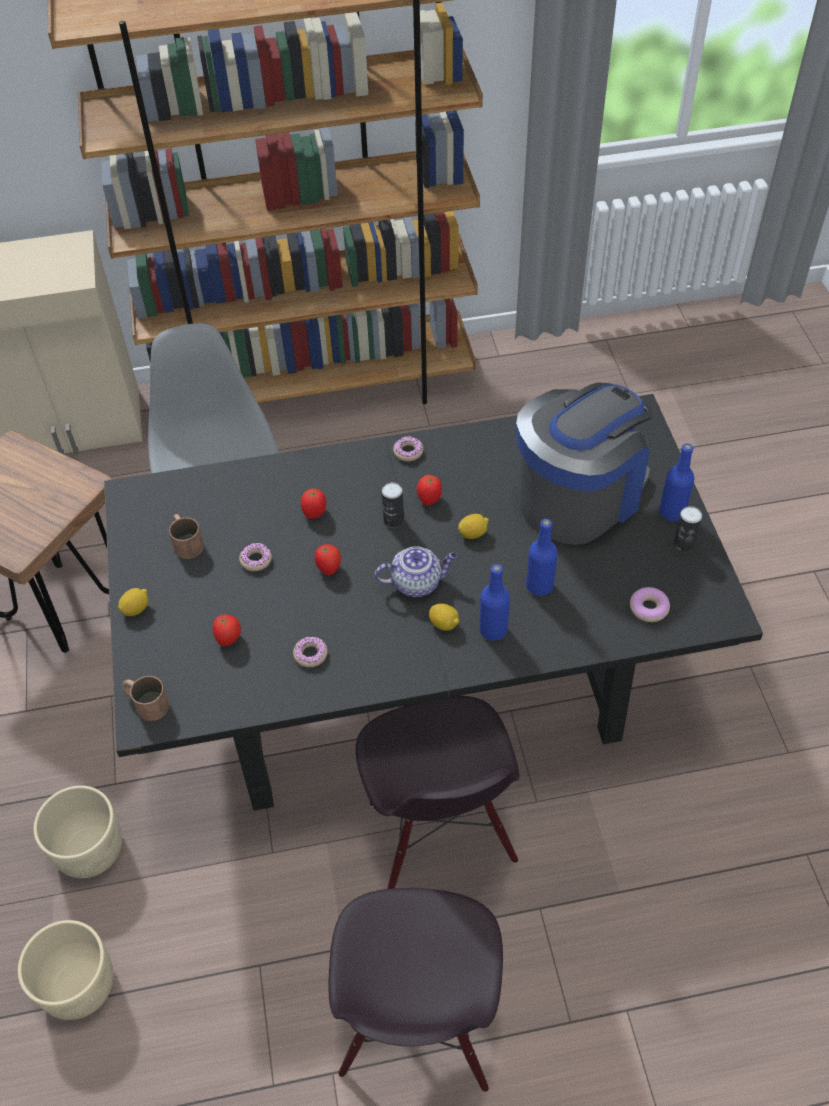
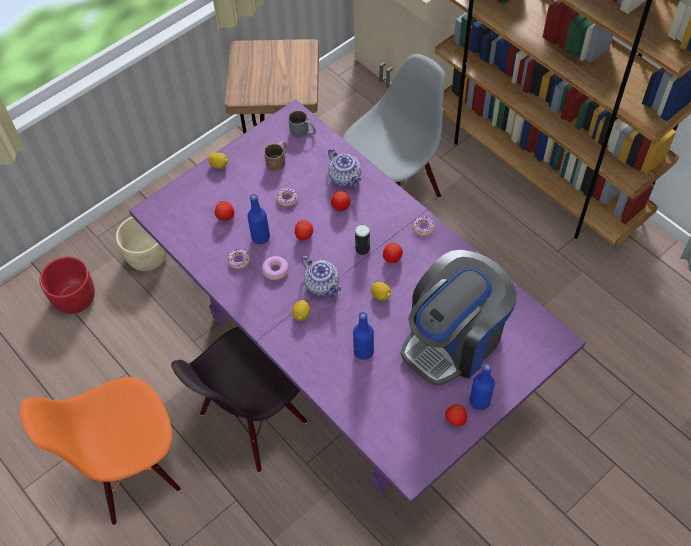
camera: 60 degrees right, 5 degrees up
(79, 986) = (74, 298): beige planter -> red planter
(146, 703) = (163, 205): brown mug -> none
(165, 496) = (303, 131): none -> grey mug
(276, 488) = (346, 178): none -> teapot
(417, 1026) = (132, 470): black chair -> orange chair
(421, 681) = (350, 355): black dining table -> purple dining table
(493, 630) = (313, 342): blue bottle -> blue bottle (260, 237)
(579, 496) = (454, 340): coffee machine -> coffee machine turned 120 degrees clockwise
(648, 608) = (386, 422): donut -> donut (275, 270)
(683, 544) = (455, 420): can -> tomato

